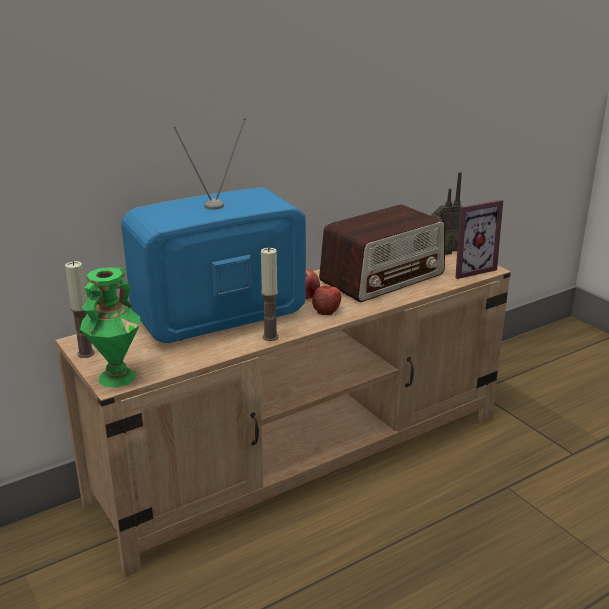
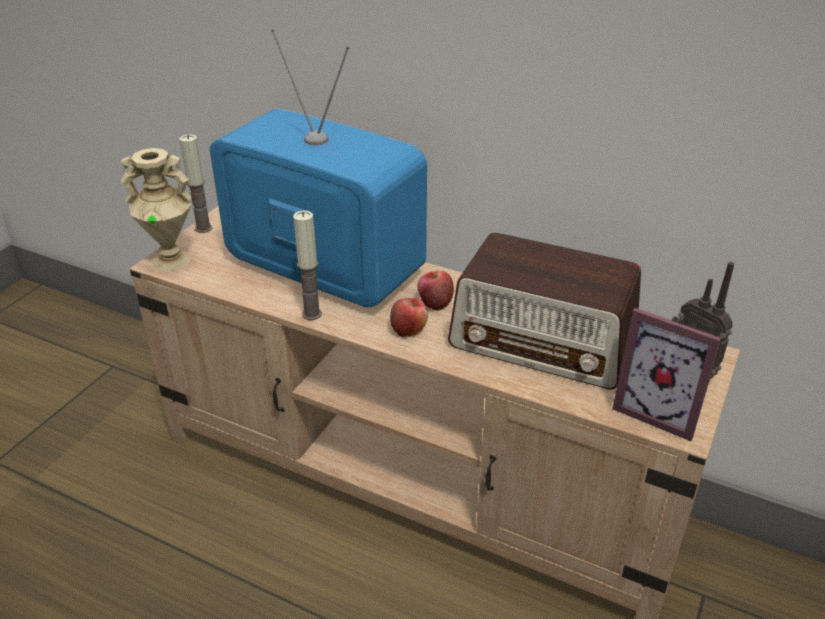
camera: 60 degrees right, 10 degrees up
(116, 377) = (171, 260): green vase -> beige vase

